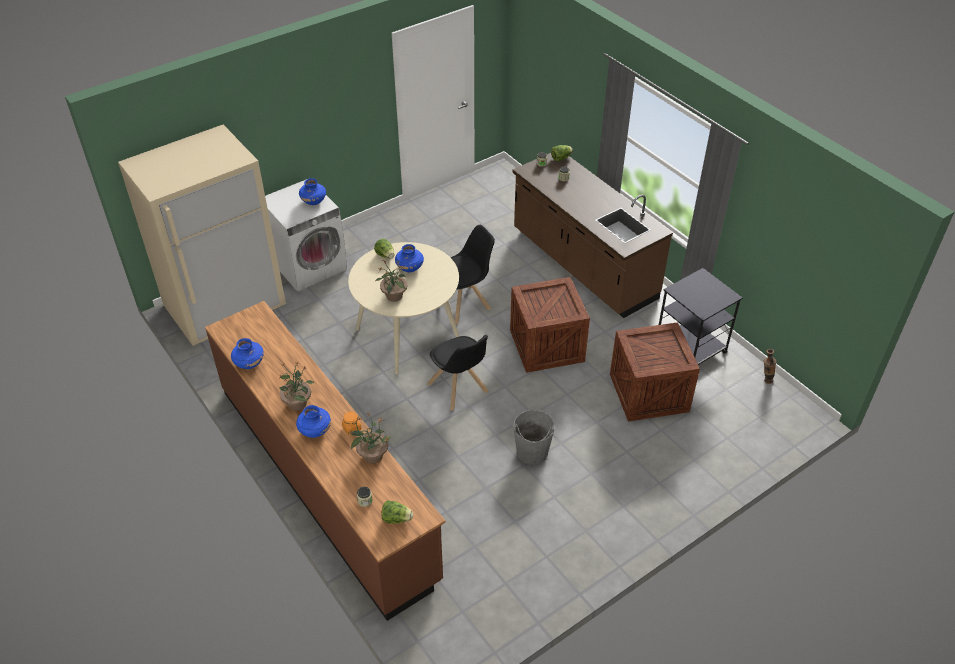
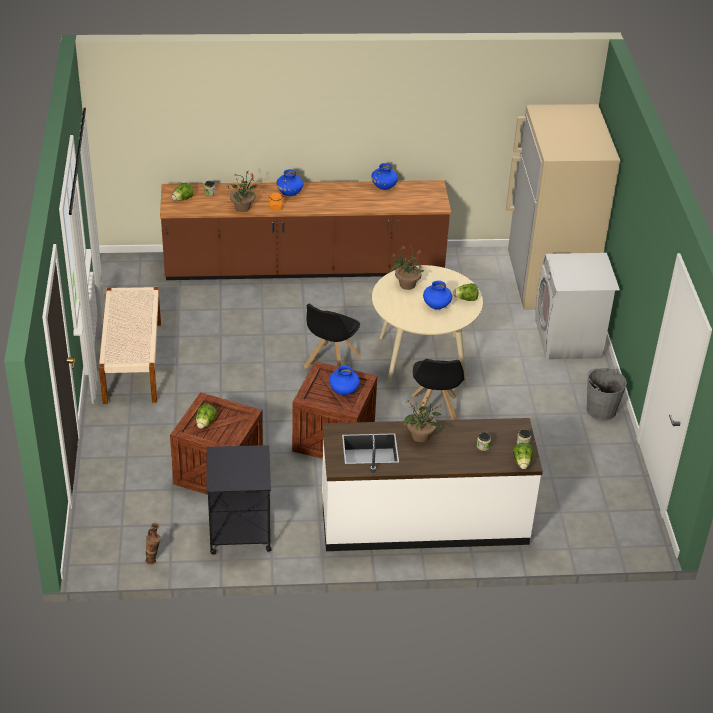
camera: 120 degrees right, 5 degrees down
(297, 403) = (323, 194): potted plant -> potted plant (421, 436)
(313, 201) = (576, 280): blue vase -> blue vase (344, 391)
(459, 389) = (331, 363): black chair -> black chair turned 60 degrees counterclockwise
(532, 452) = (228, 373): grey bucket -> grey bucket (601, 410)
(582, 534) = (132, 362): none -> beige bench
(583, 265) = (424, 521): brown counter -> white counter
(663, 357) = (205, 423): none -> lettuce

